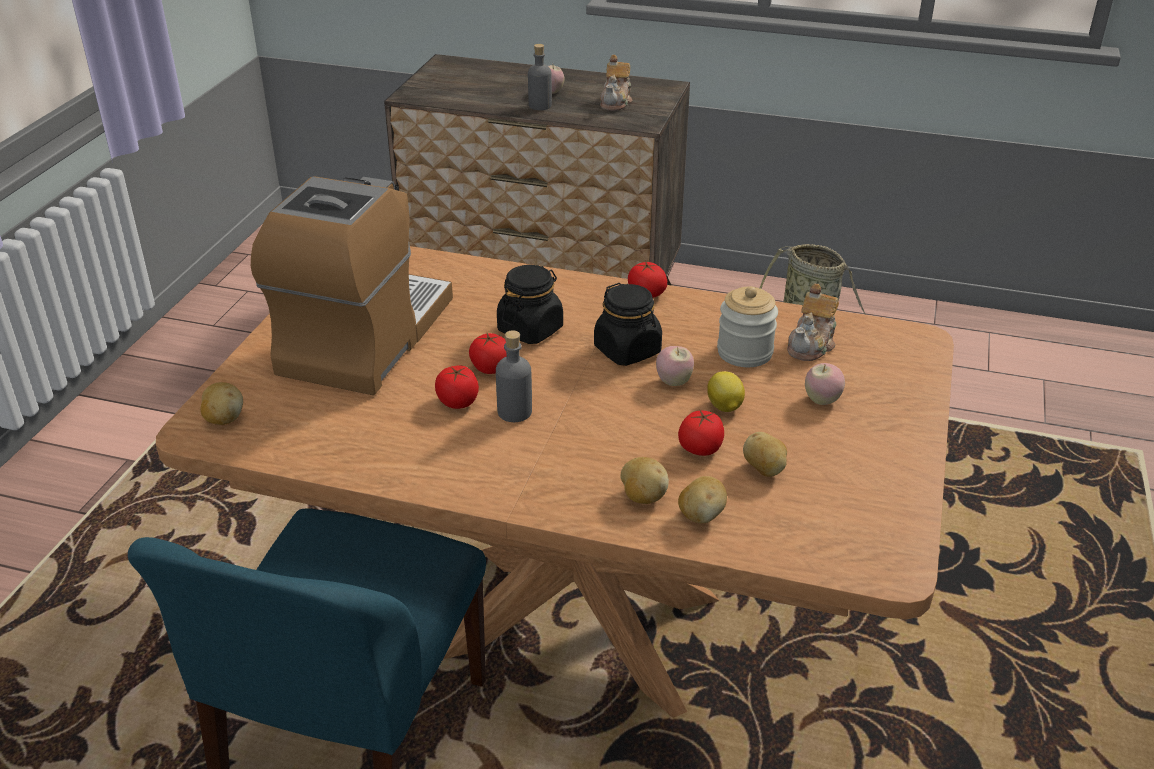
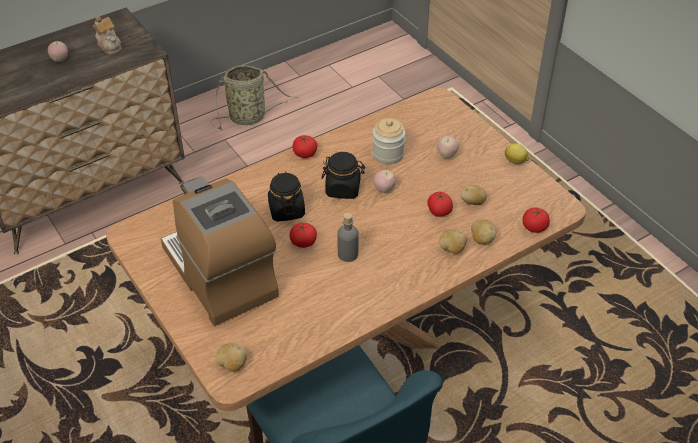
camera: 50 degrees left, 10 degrees up
(458, 402) = (317, 269): tomato -> tomato (534, 227)
(540, 105) = (70, 73): grey bottle -> none
(724, 407) = (419, 186): lemon -> lemon (515, 161)
(812, 345) = (406, 131): teapot -> none

